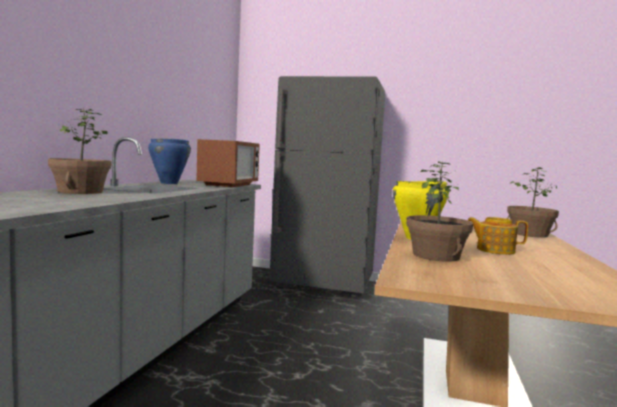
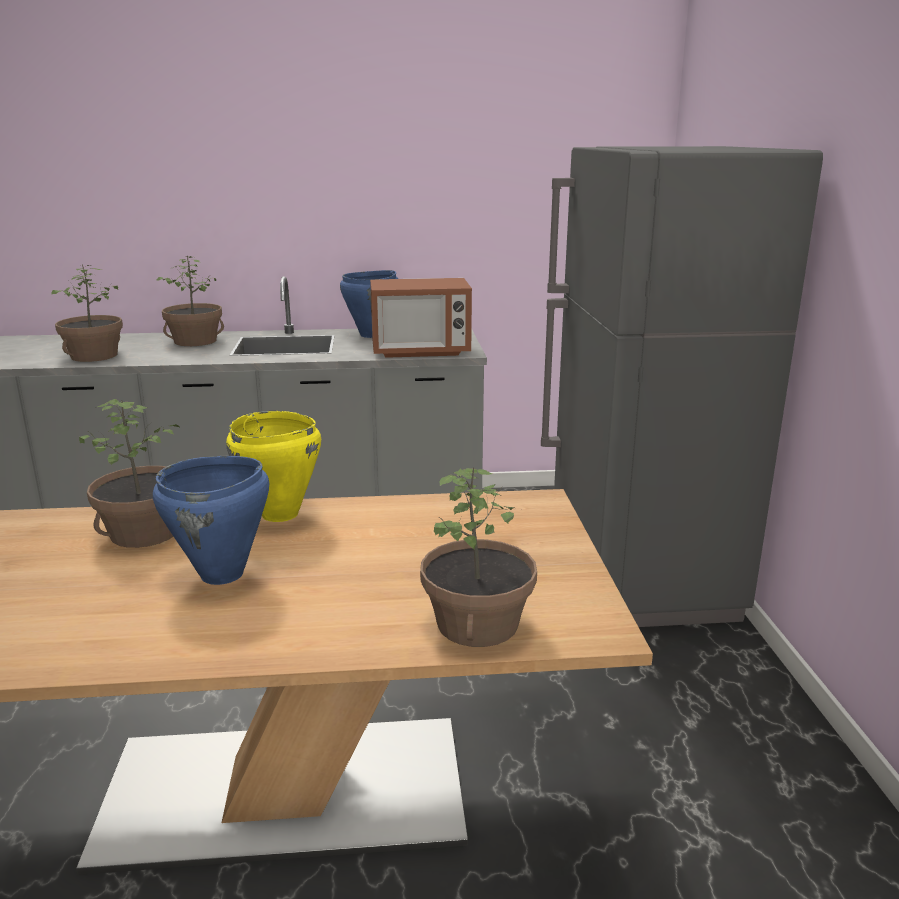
camera: 70 degrees right, 15 degrees up
(52, 203) = (94, 356): none -> potted plant
(494, 250) = (222, 574): teapot -> blue cooking pot

